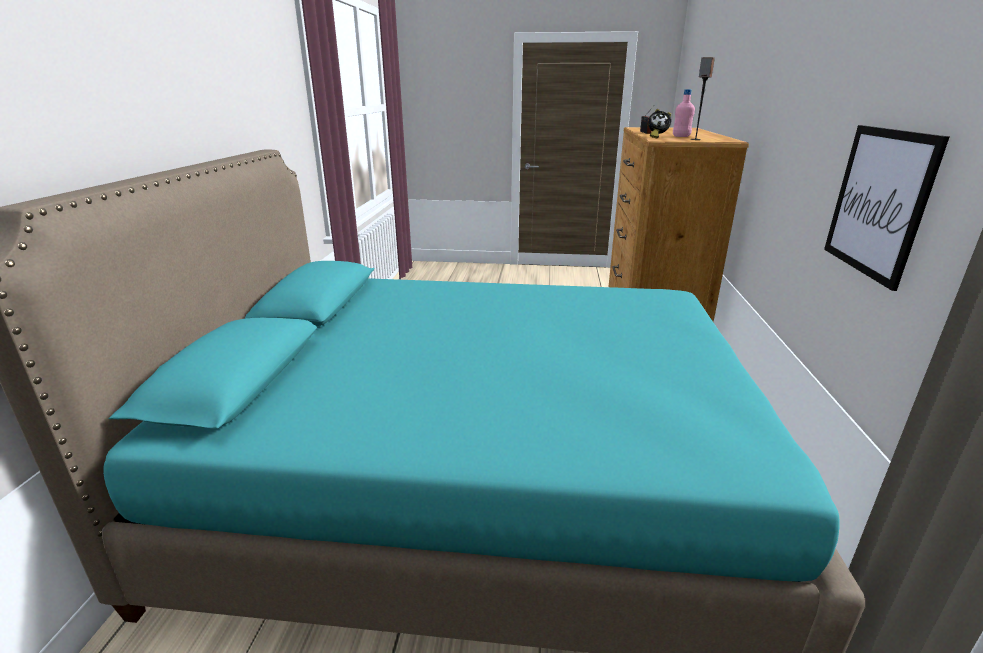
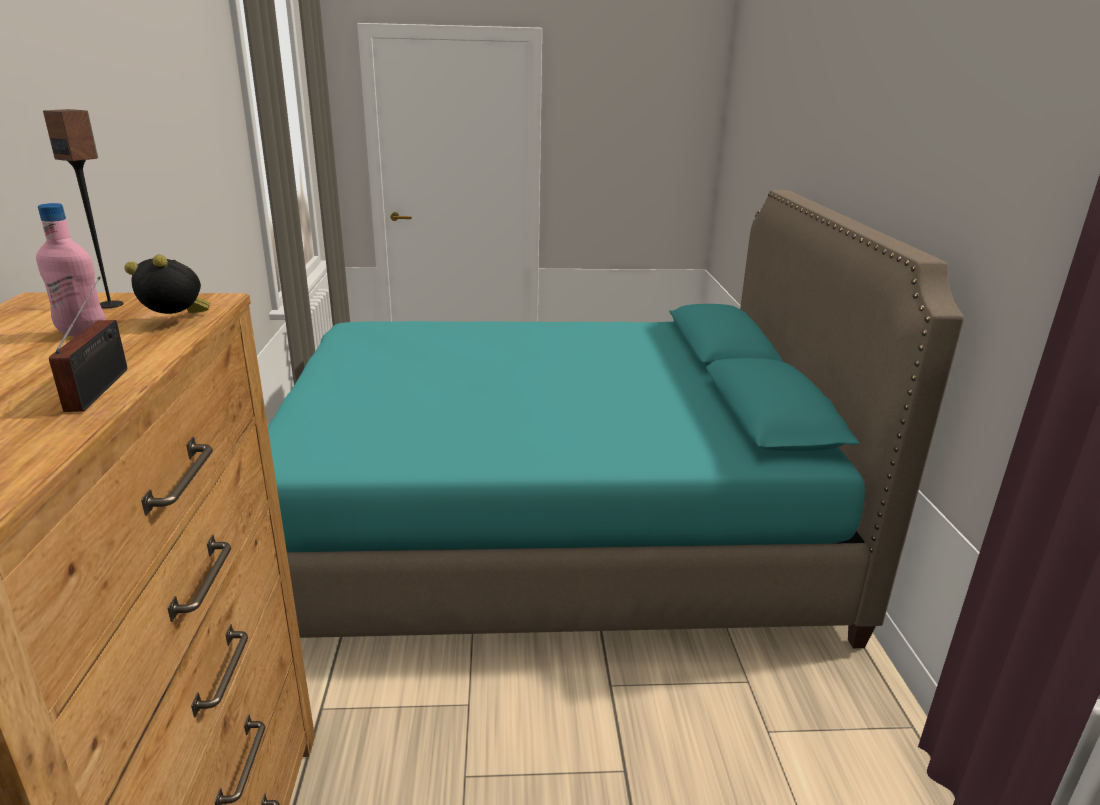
camera: 170 degrees right, 0 degrees up
(878, 202) = (199, 224): picture -> none

